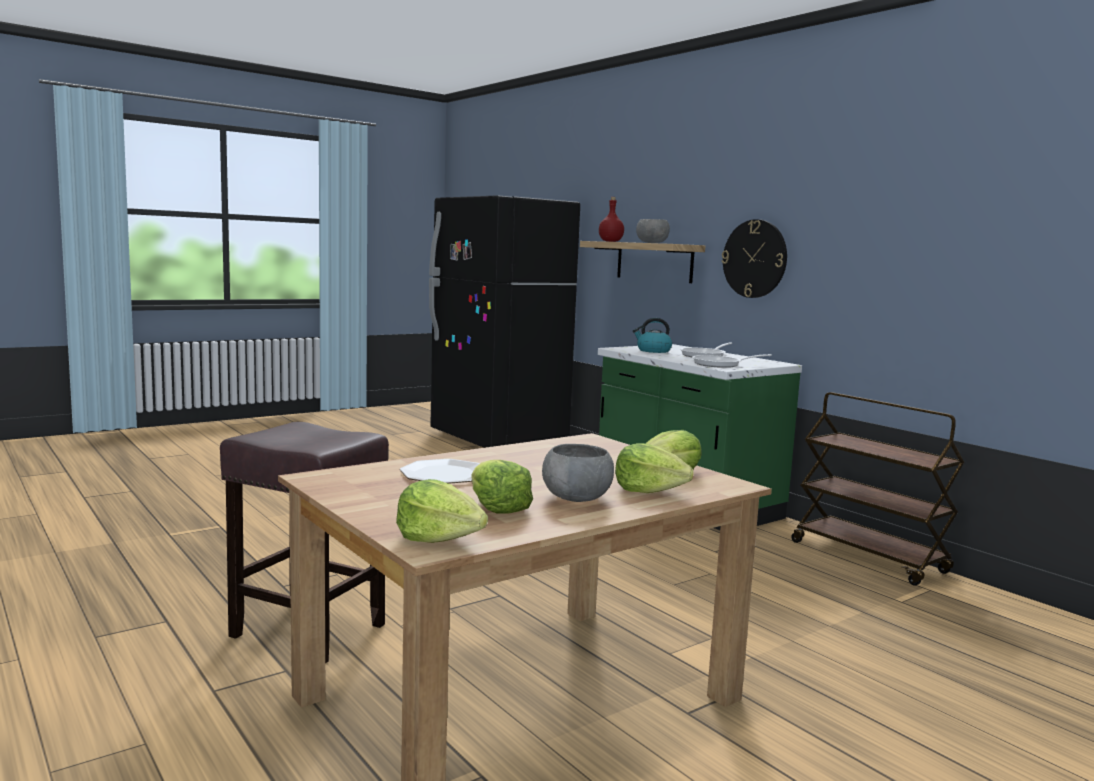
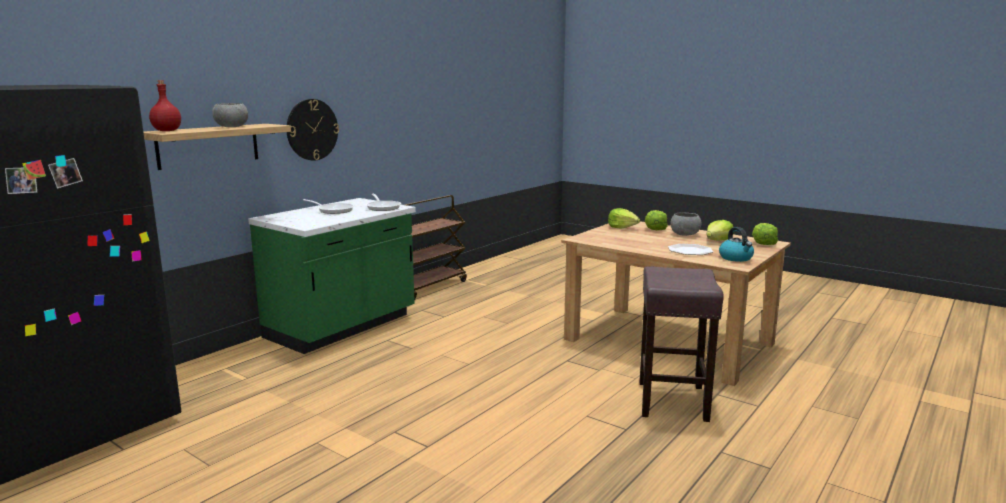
camera: 105 degrees left, 5 degrees up
(653, 351) = (315, 219): kettle -> kettle (736, 258)

